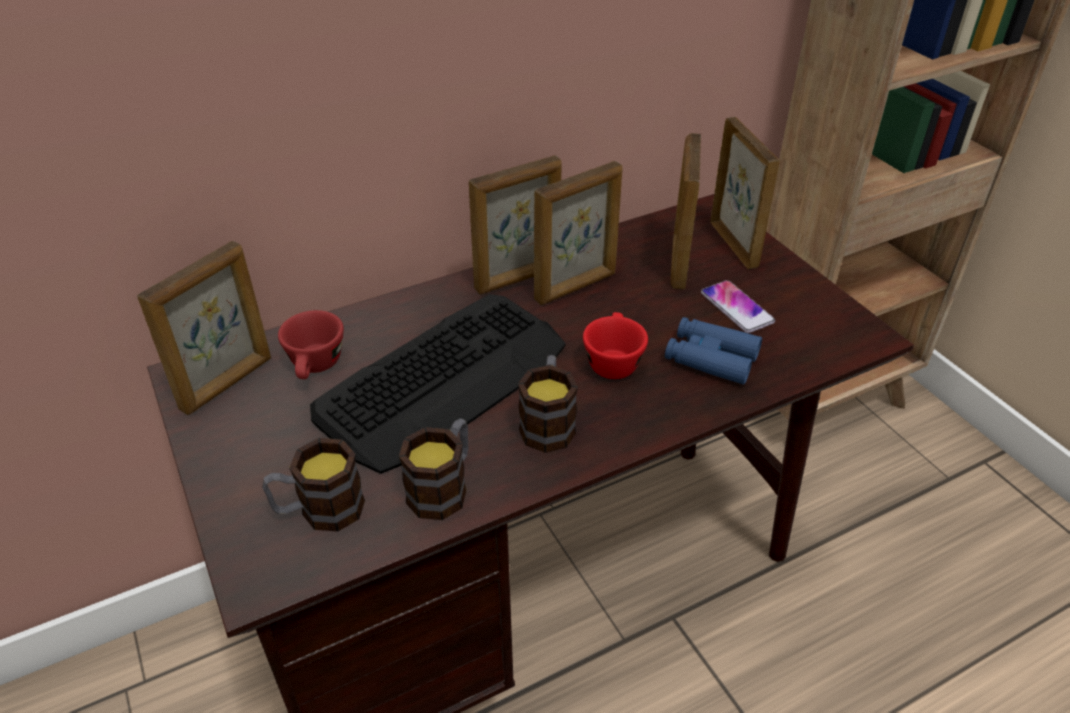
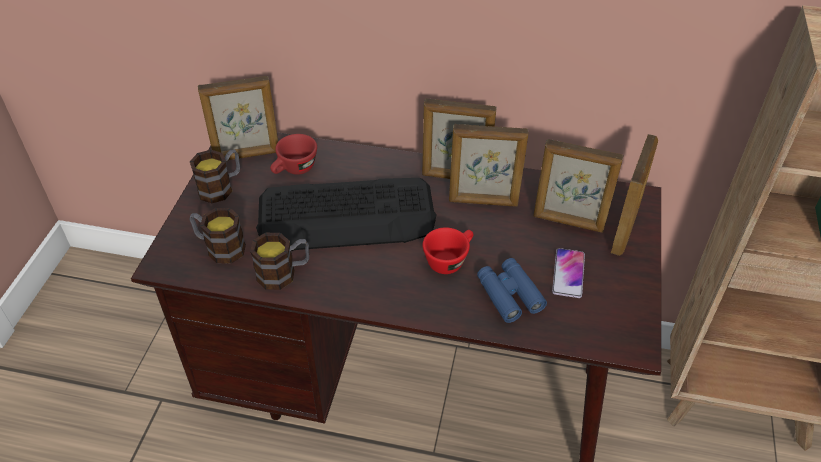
camera: 40 degrees right, 5 degrees up
(548, 422) = (372, 272): mug -> mug (221, 187)
(678, 263) = (568, 222): picture frame -> picture frame turned 120 degrees counterclockwise

